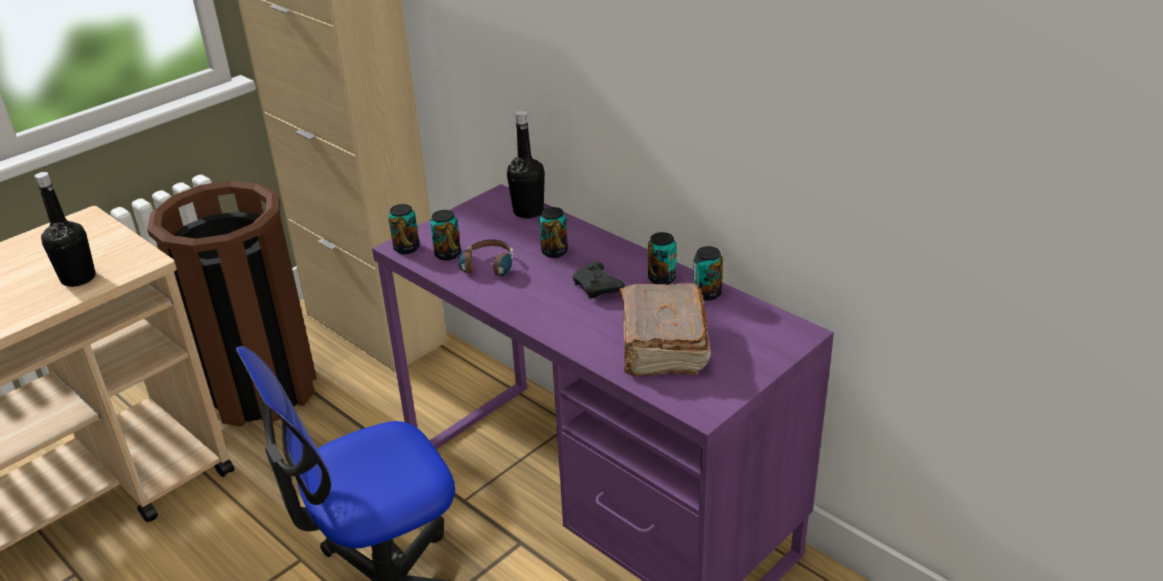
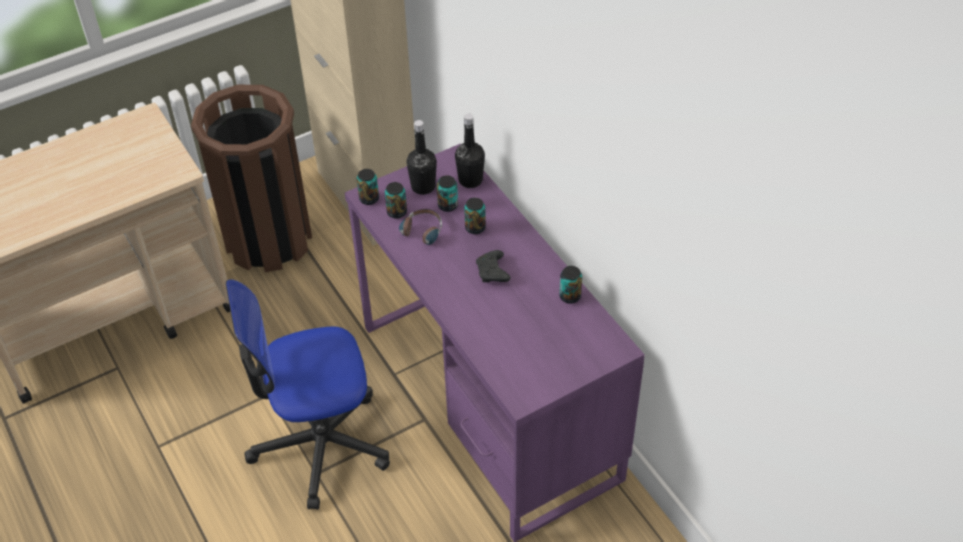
camera: 15 degrees right, 15 degrees up
(78, 278) = (135, 179): black bottle -> black bottle (423, 186)
(661, 279) = (543, 274): can -> can (448, 205)
(662, 346) = (517, 338): brown book -> none

